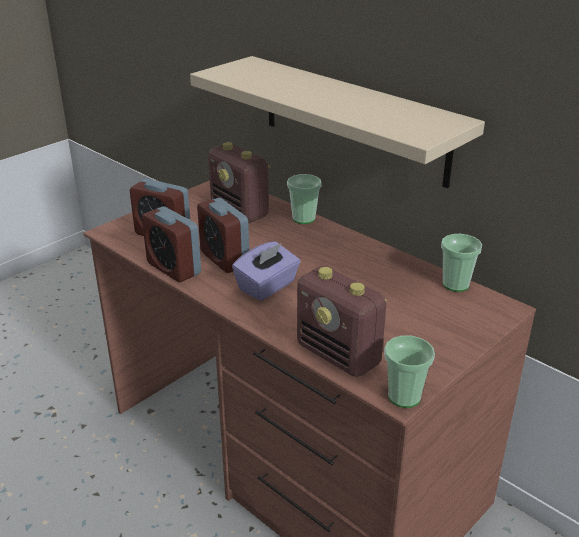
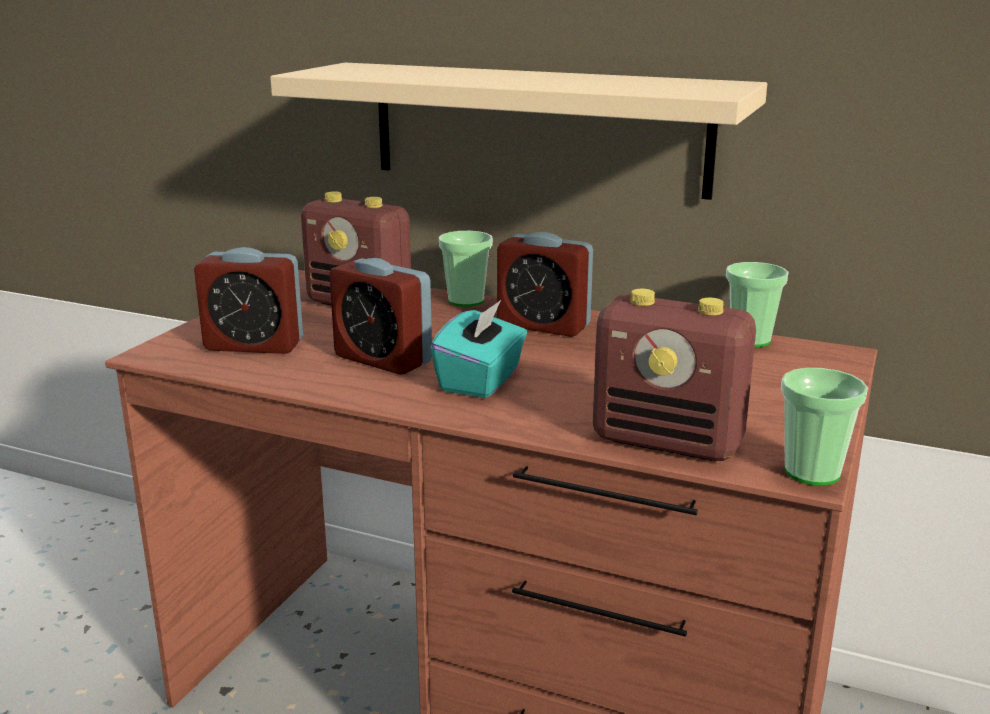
camera: 20 degrees left, 10 degrees down
(174, 268) = (306, 382): alarm clock -> alarm clock (543, 325)
(267, 286) = (481, 380): purple tissue box -> turquoise tissue box

